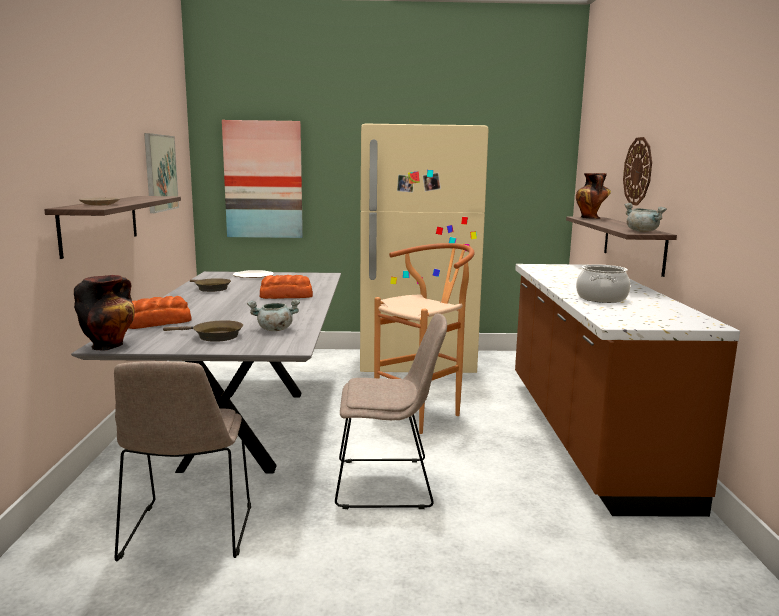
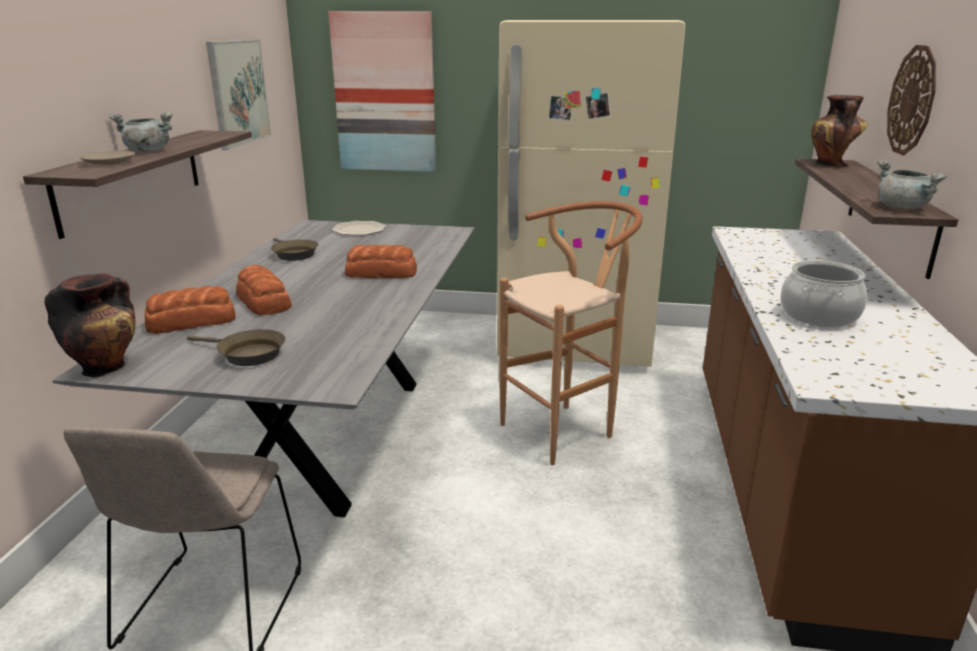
camera: 10 degrees right, 10 degrees up
(206, 312) = (263, 302): none -> bread
(274, 329) = (332, 344): grey cooking pot -> grey cooking pot (146, 151)
(388, 483) = (487, 549): beige chair -> none

